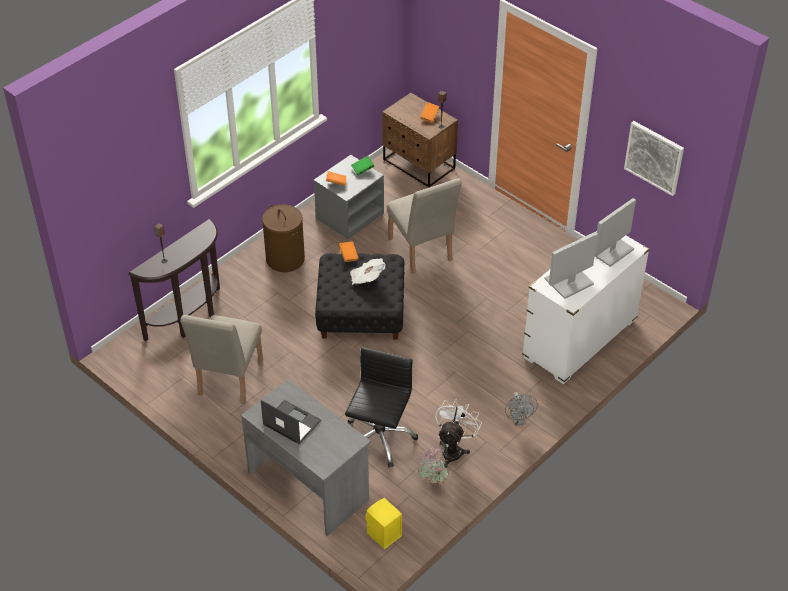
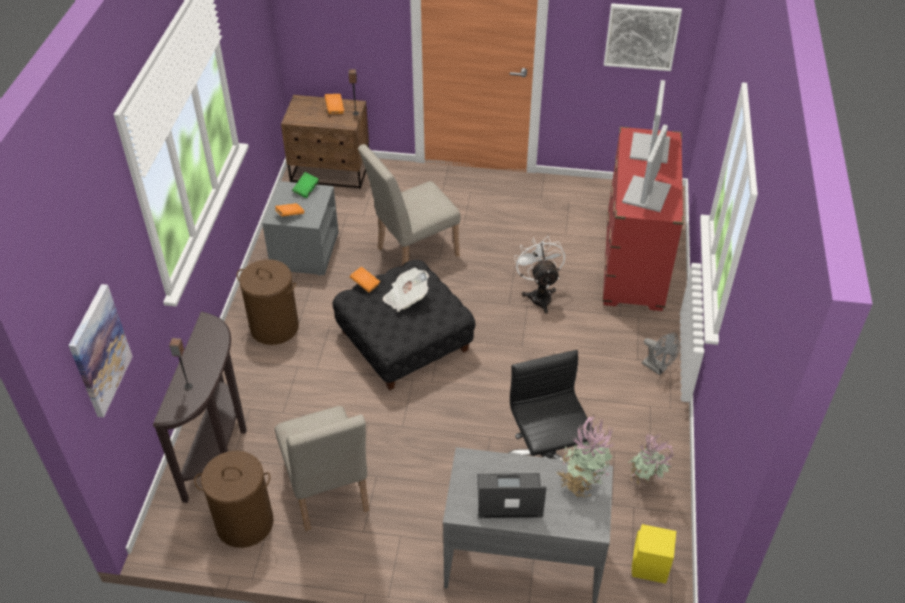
camera: 35 degrees left, 0 degrees up
(107, 209) = (99, 351): none -> picture
(167, 370) = (244, 523): none -> brown laundry basket
(341, 439) = (581, 483): none -> potted plant
(422, 253) = (412, 253): beige chair -> beige chair turned 120 degrees clockwise
(454, 449) = (628, 432): white fan -> white fan (539, 295)
(579, 339) = (634, 262): white dresser -> red dresser

